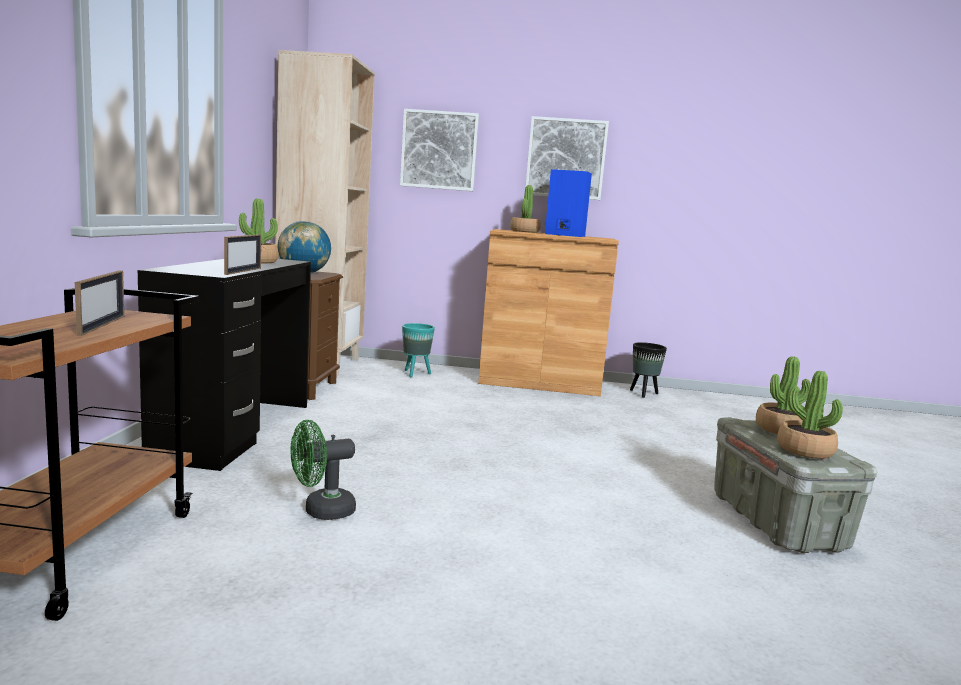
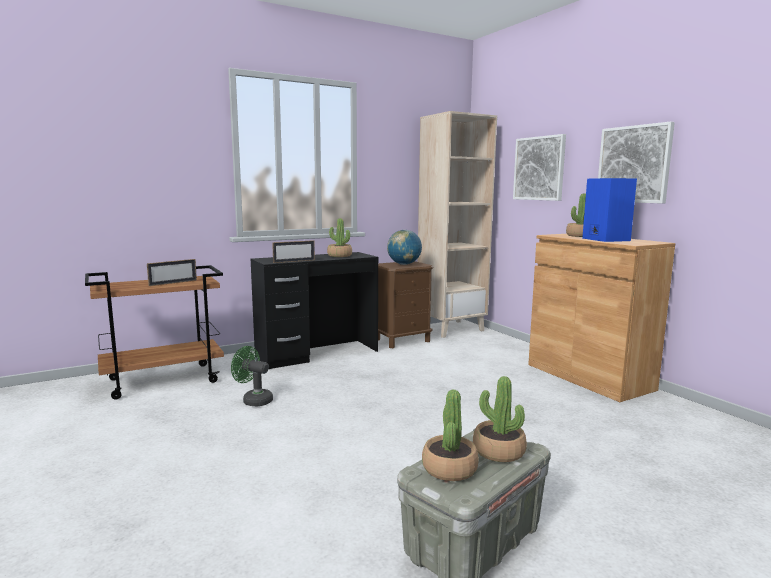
camera: 55 degrees right, 0 degrees up
(415, 374) = (498, 347): turquoise planter -> none
(643, 394) = (682, 414): black planter -> none

